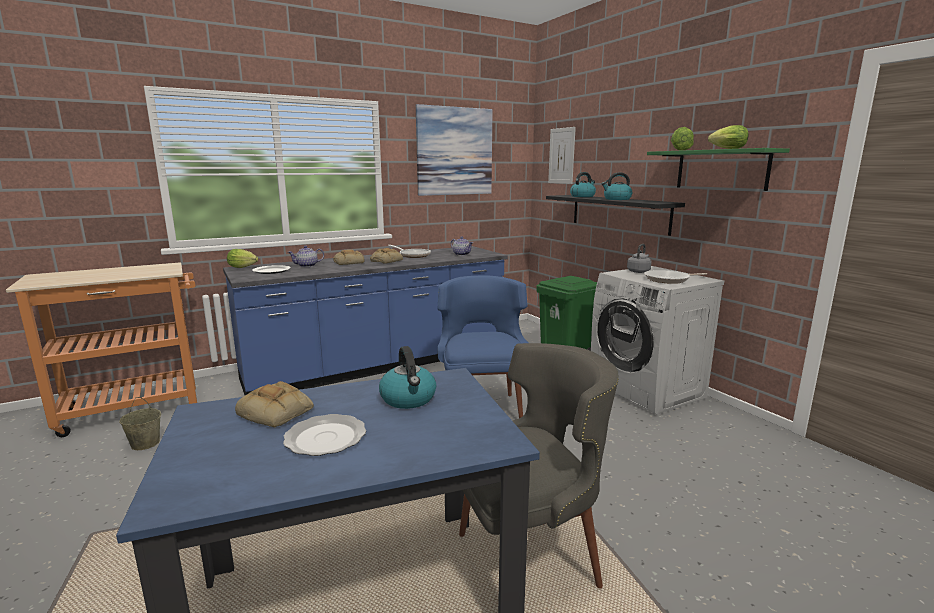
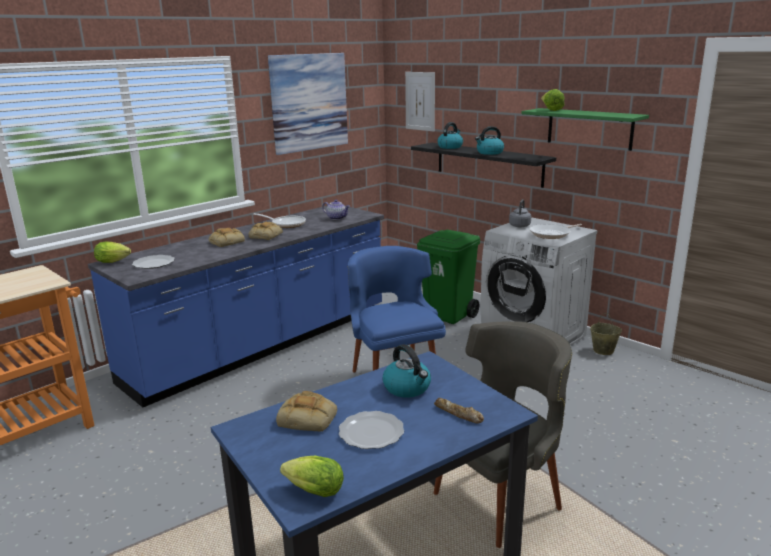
camera: 15 degrees left, 5 degrees up
(145, 443) = (64, 471): beige bucket -> beige bucket (603, 350)
(307, 266) = (185, 252): teapot -> none
(441, 435) = (458, 414): none -> bread
(726, 149) = (596, 113): lettuce -> lettuce (311, 490)

